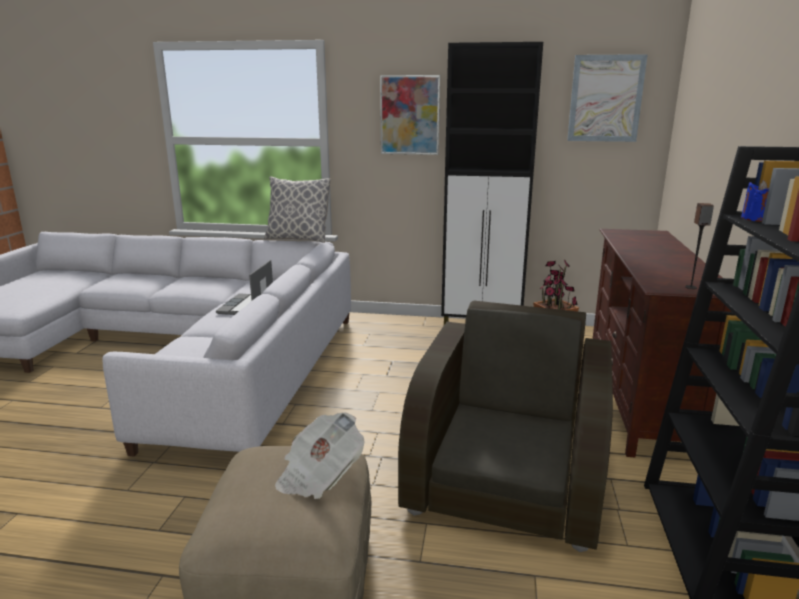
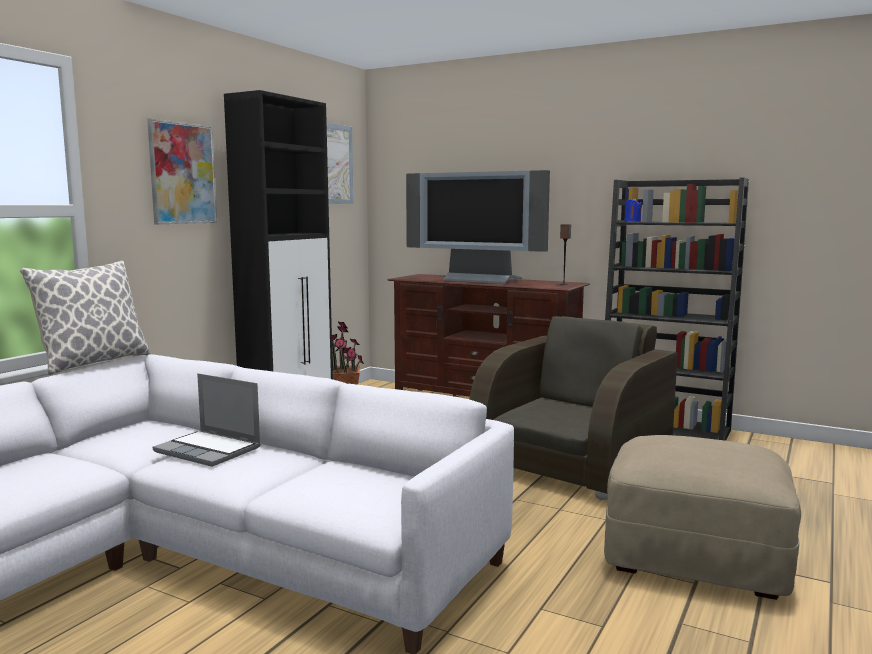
camera: 70 degrees left, 10 degrees down
(319, 475) = (695, 436): newspaper -> none
(507, 478) = (572, 462): brown armchair -> brown armchair turned 90 degrees clockwise
(655, 254) = (481, 280): none -> television

